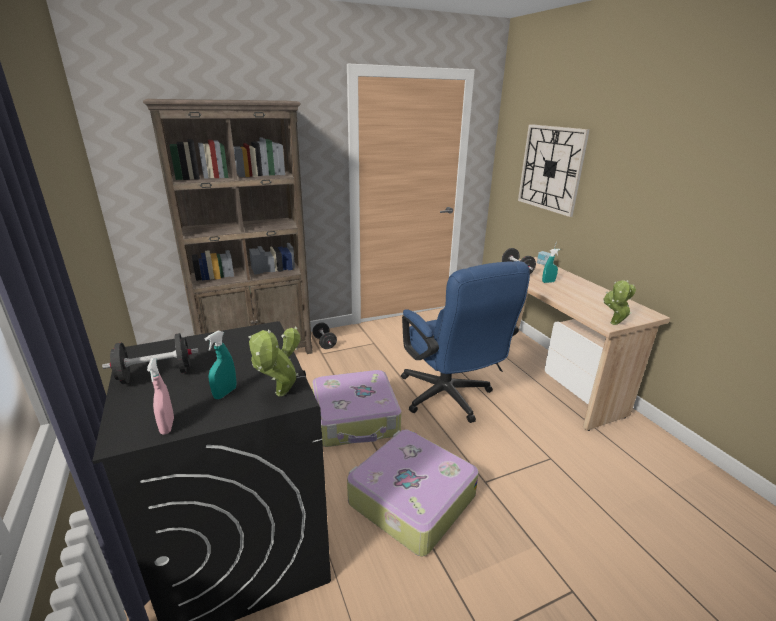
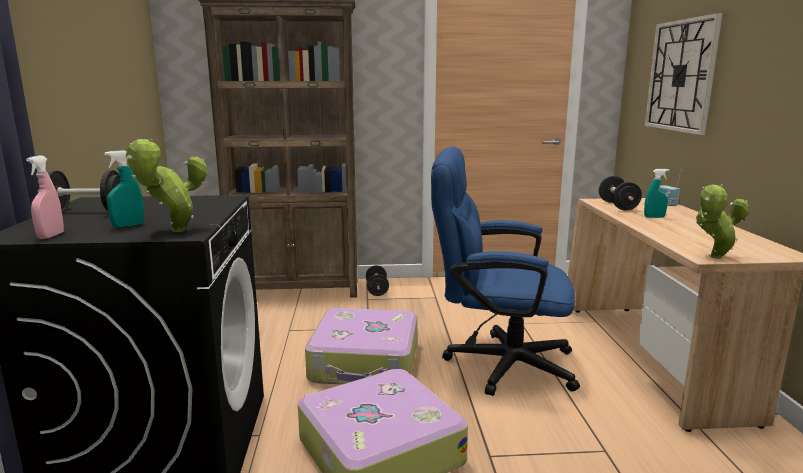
camera: 20 degrees right, 10 degrees down
(449, 399) = (497, 363): blue office chair -> blue office chair turned 105 degrees clockwise

